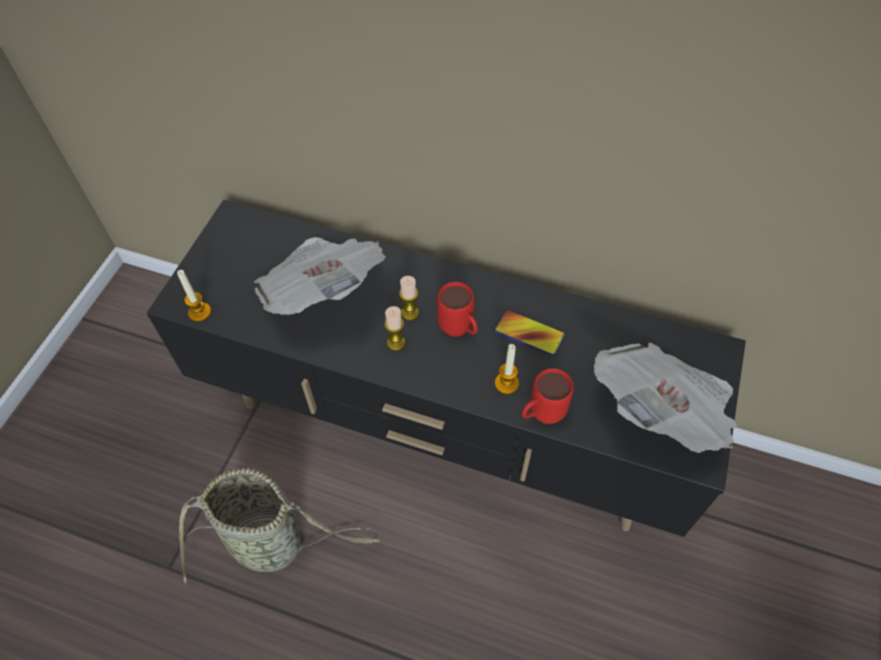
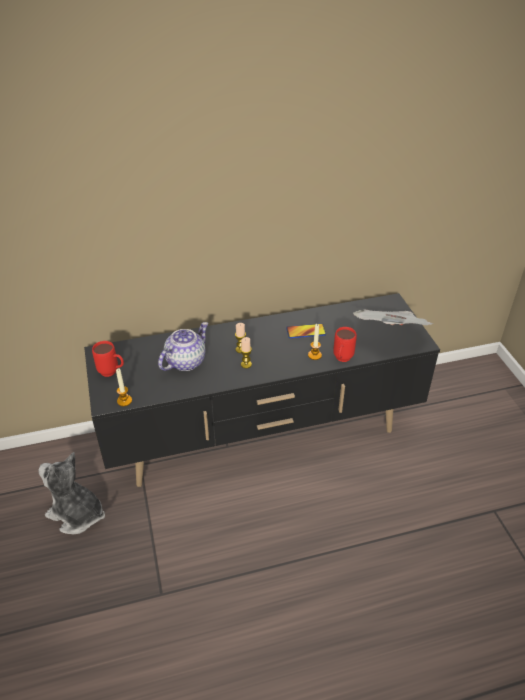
camera: 35 degrees left, 15 degrees down
(161, 401) = (76, 514): none -> plush toy
(273, 543) = (215, 543): basket -> none
(322, 291) = (185, 361): newspaper -> teapot
(459, 331) = (272, 346): red mug -> red mug (112, 372)

